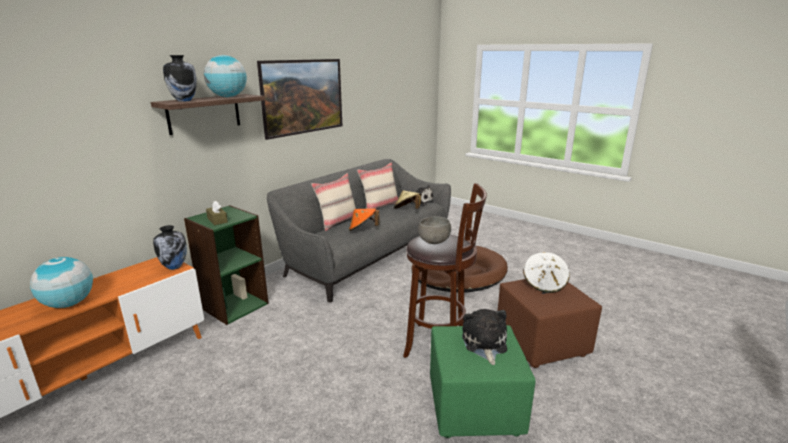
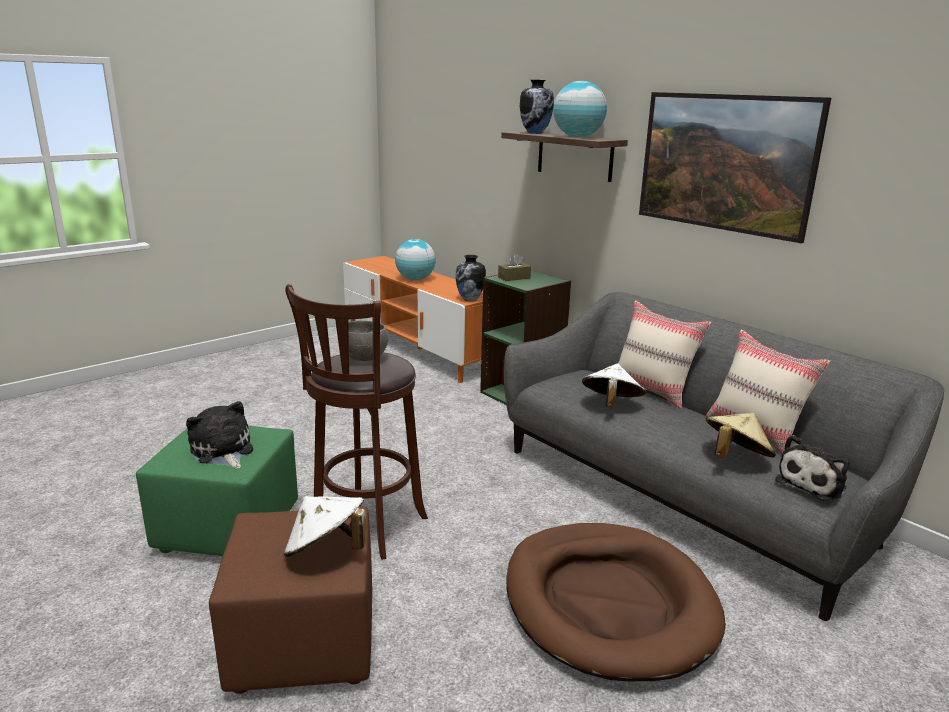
camera: 100 degrees right, 0 degrees up
(363, 229) = (611, 405): orange hat -> white hat
(484, 344) = (222, 451): plush toy -> plush toy turned 135 degrees counterclockwise

